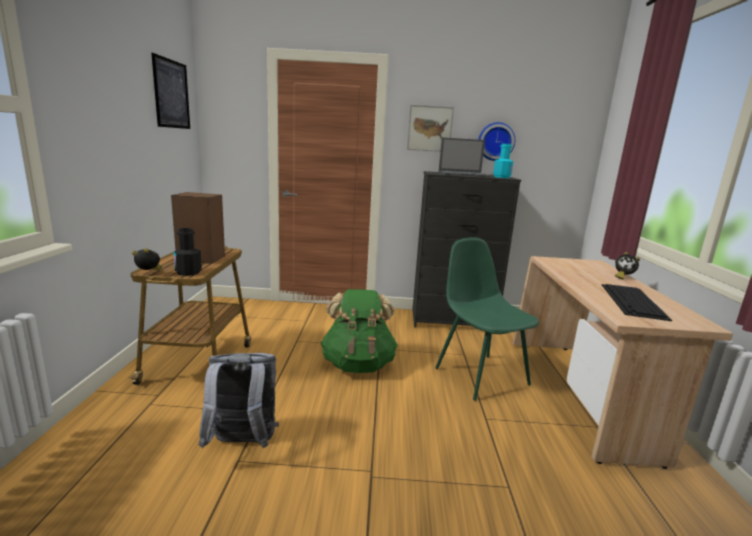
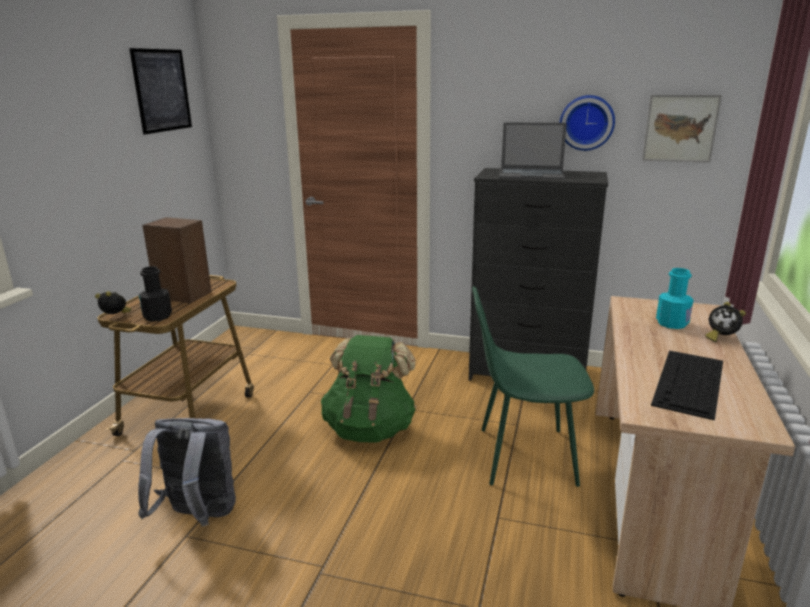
camera: 15 degrees right, 5 degrees up
(429, 128) = (491, 108): picture -> picture (680, 128)
(480, 375) = (523, 456): green chair -> green chair turned 75 degrees counterclockwise
(502, 177) = (585, 178): turquoise bottle -> turquoise bottle (672, 323)

